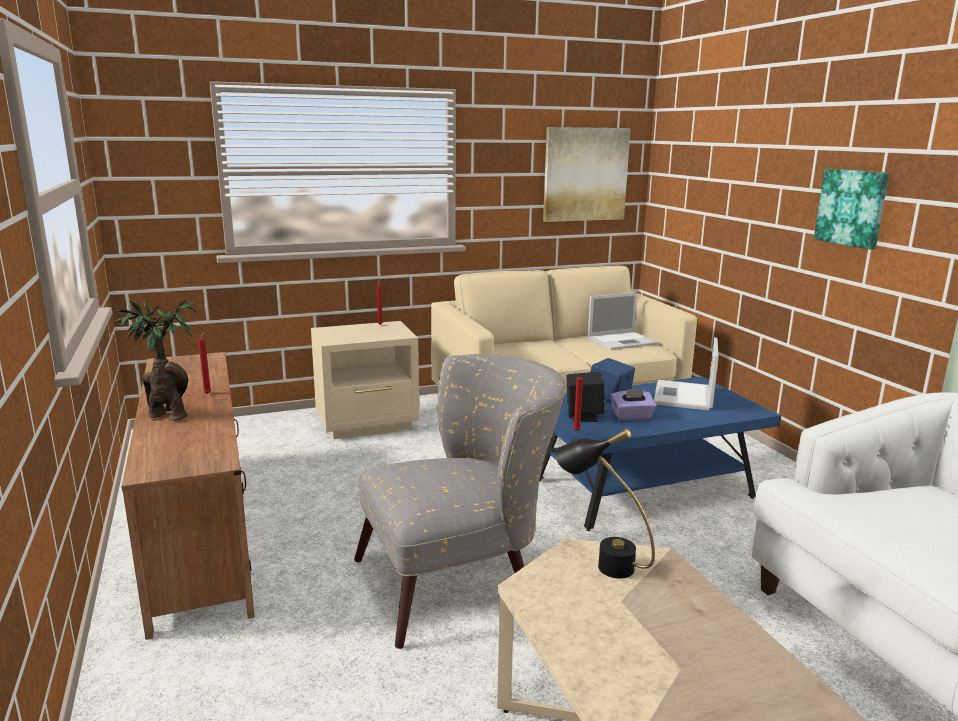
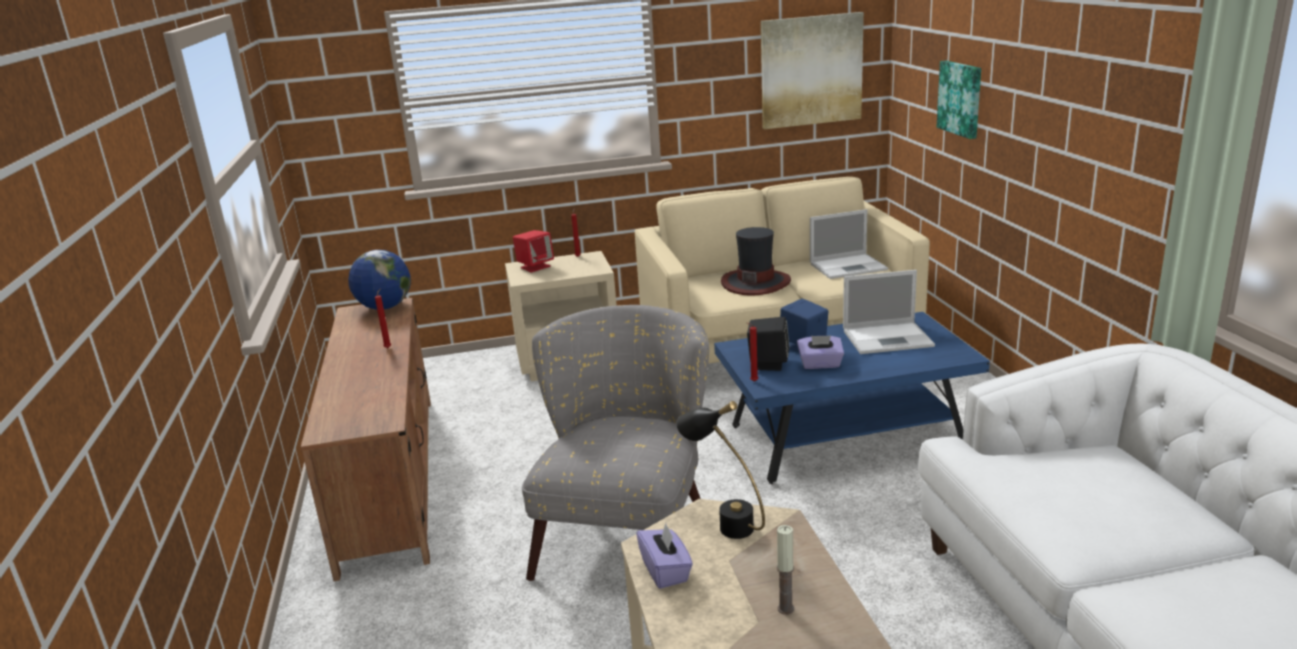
camera: 10 degrees right, 5 degrees up
(165, 415) = (346, 373): potted plant -> none
(198, 359) = (384, 307): none -> globe
(341, 331) = (535, 267): none -> red speaker
(462, 580) = (629, 533): grey armchair -> grey armchair turned 60 degrees counterclockwise
(546, 351) = (755, 283): none -> hat
(557, 615) = (665, 571): none -> purple tissue box
(683, 396) = (889, 338): laptop -> laptop turned 120 degrees counterclockwise
(704, 653) = (785, 609): none -> candle
(852, 207) = (1078, 122): picture -> picture (961, 98)

